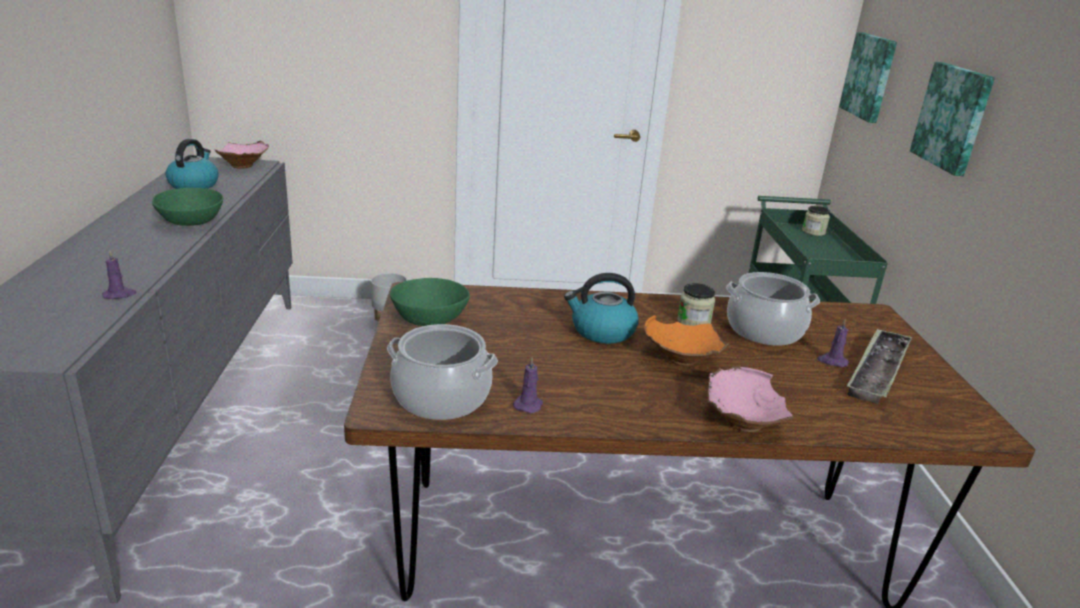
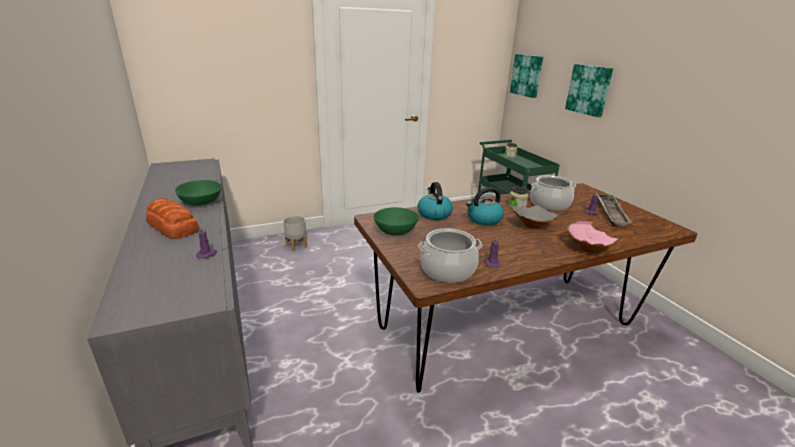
camera: 20 degrees left, 0 degrees up
(120, 249) = (173, 227): none -> bread
(194, 184) = (176, 180): kettle -> kettle (434, 214)
(243, 166) = (196, 164): pink bowl -> none
(681, 360) = (532, 226): orange bowl -> grey bowl

